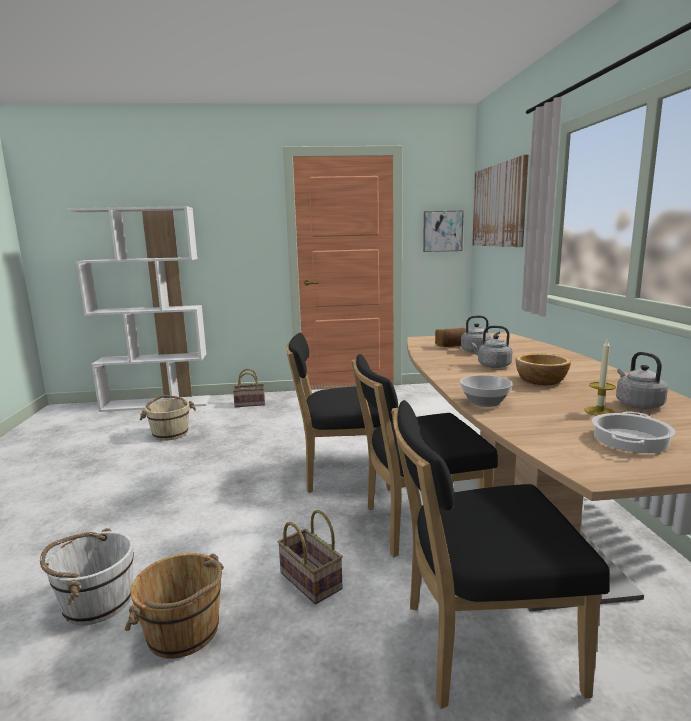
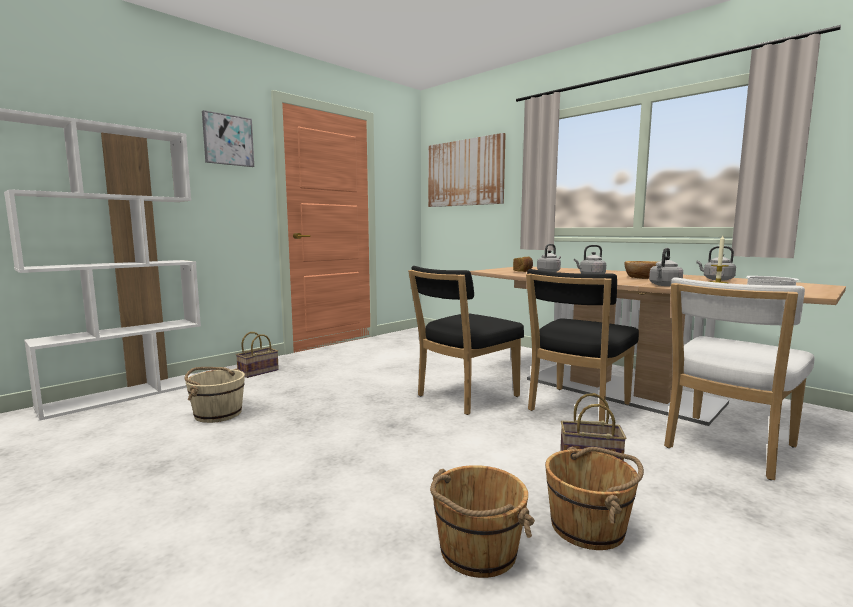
camera: 40 degrees left, 5 degrees down
(97, 602) = (476, 551): white bucket -> brown bucket
(442, 231) = (402, 193): picture -> picture (228, 140)
(480, 646) = (726, 449): black chair -> white chair
(484, 402) = (664, 285): bowl -> grey kettle

